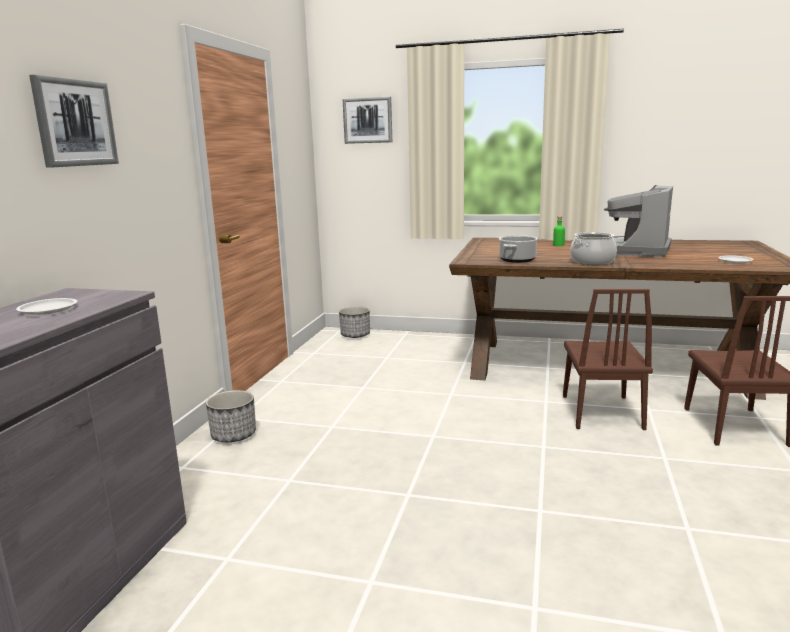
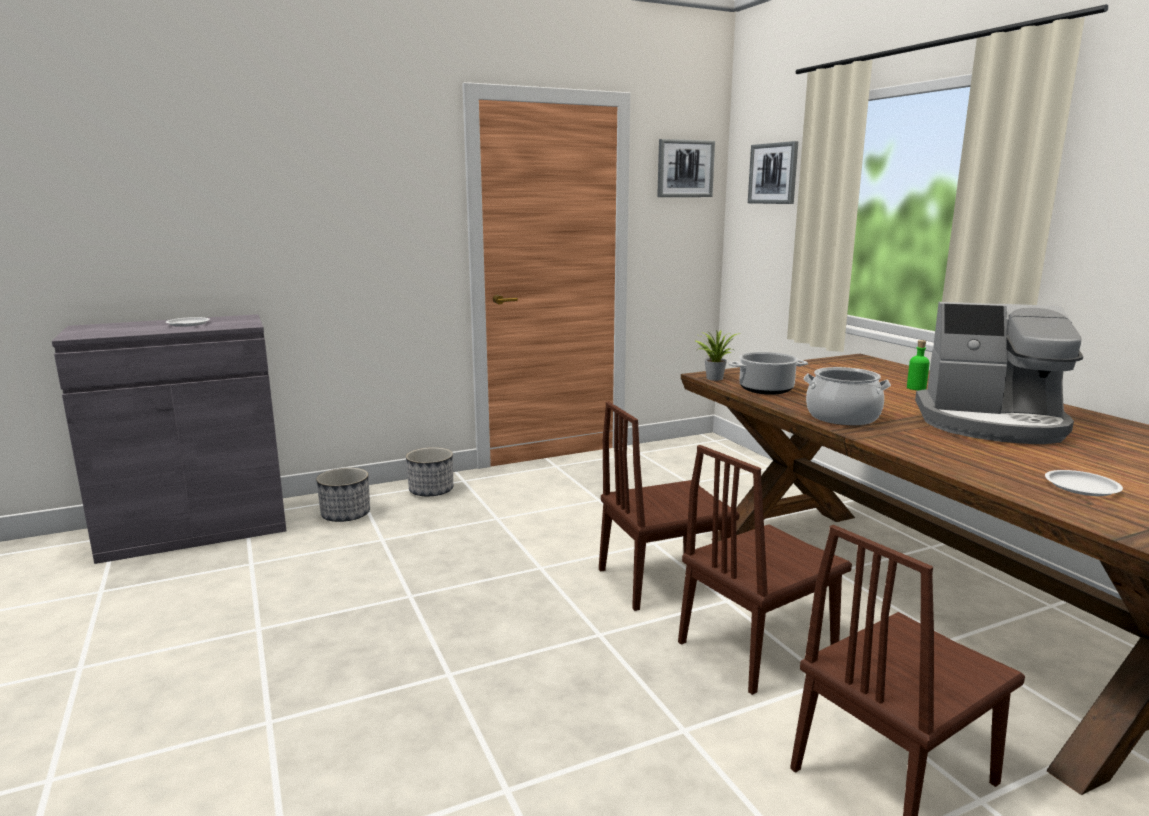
camera: 50 degrees right, 0 degrees up
(75, 123) = (297, 183): picture -> picture (685, 168)
(355, 335) = (718, 450): planter -> planter (346, 515)
(473, 261) = (713, 378): none -> potted plant
(500, 407) = (663, 579): none -> brown chair
(635, 250) = (991, 424): coffee machine -> coffee machine turned 150 degrees counterclockwise

